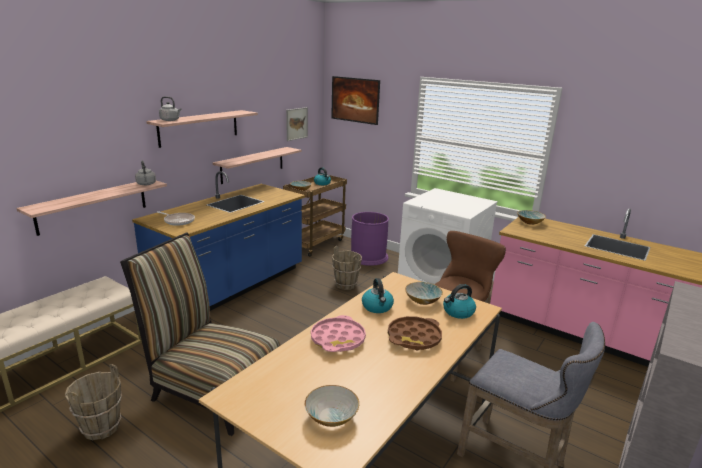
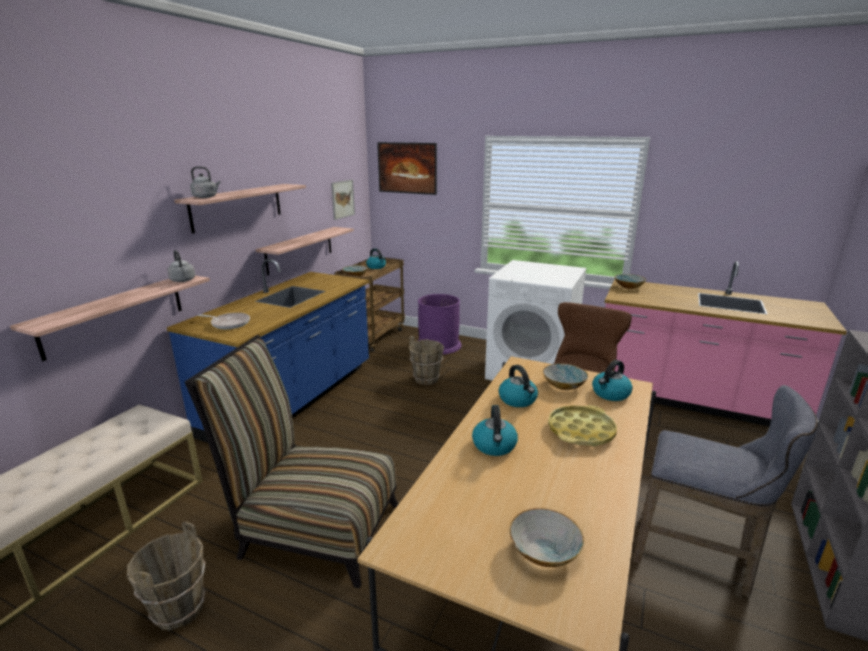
camera: 10 degrees left, 0 degrees up
(338, 339) = (494, 446): pink tray -> kettle
(414, 337) = (581, 431): brown tray -> yellow tray

